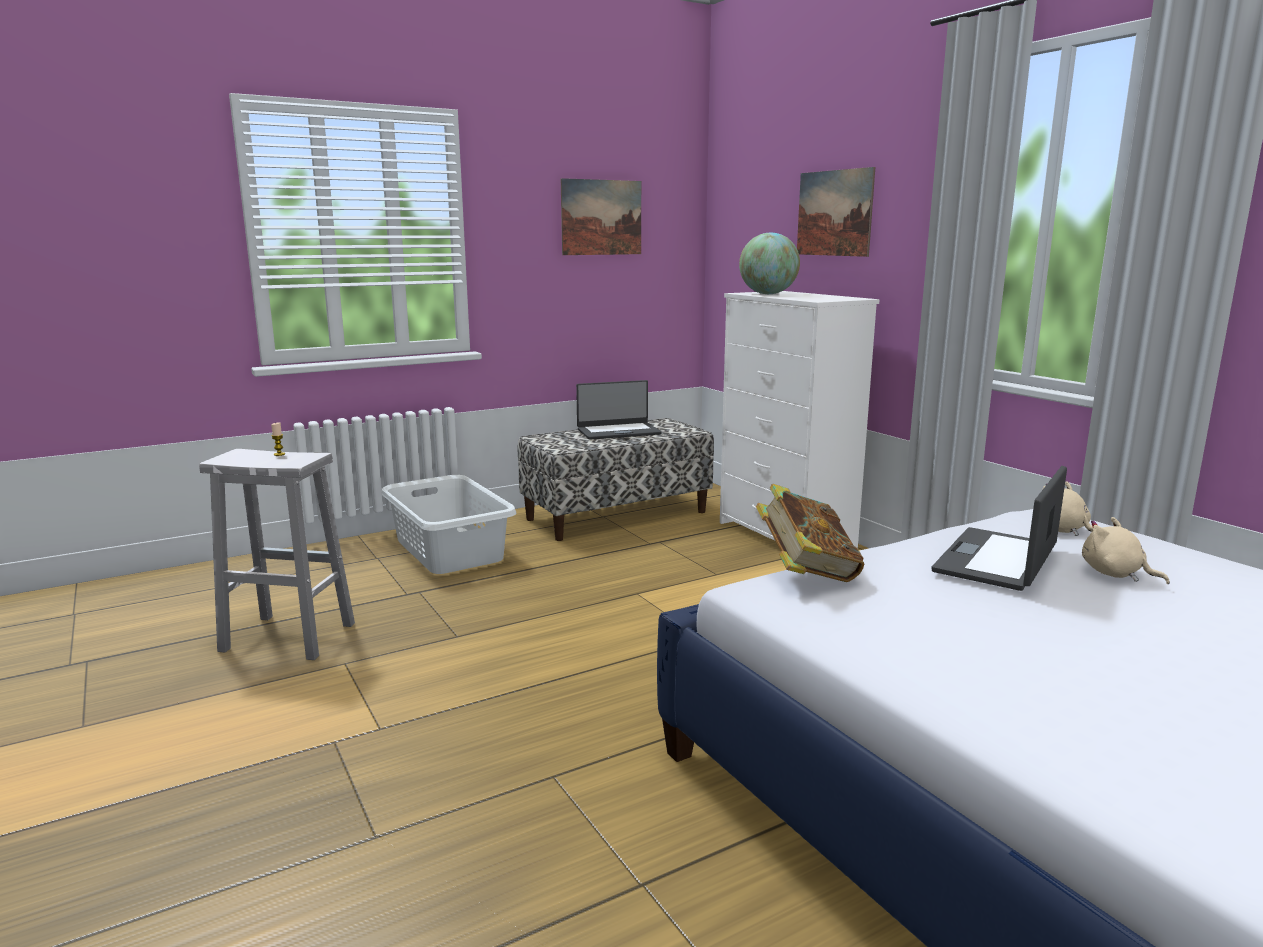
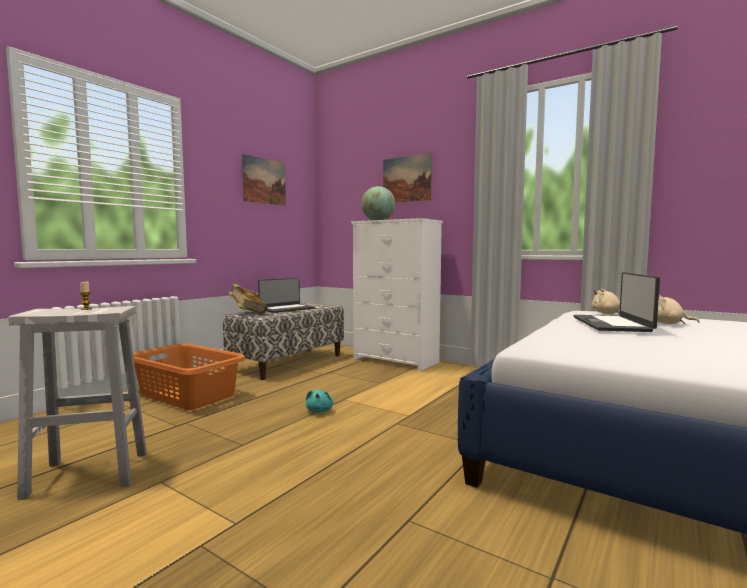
camera: 25 degrees left, 10 degrees down
(450, 549) = (187, 394): white laundry basket -> orange laundry basket
(587, 606) = (319, 411): none -> turquoise plush toy
(806, 572) = (539, 338): book -> book (248, 313)

